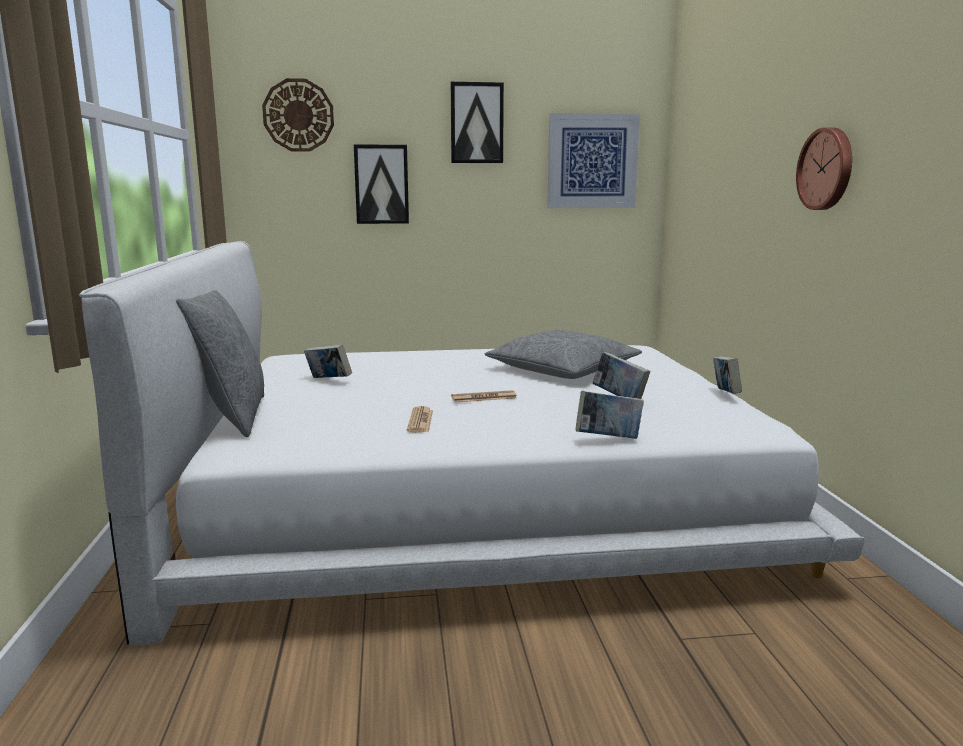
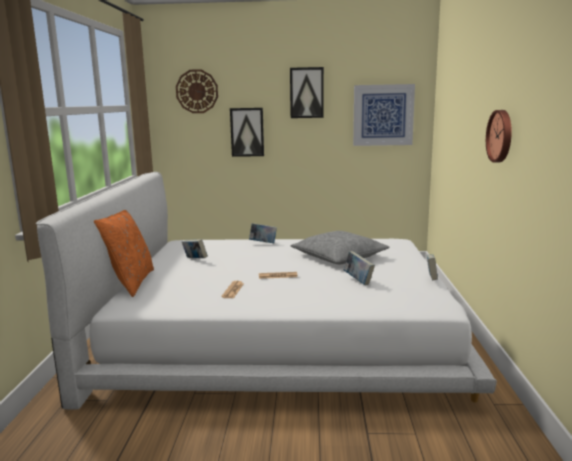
camera: 10 degrees right, 0 degrees up
(230, 417) = (129, 283): grey pillow -> orange pillow
(608, 439) = (336, 308): book -> book (263, 243)

